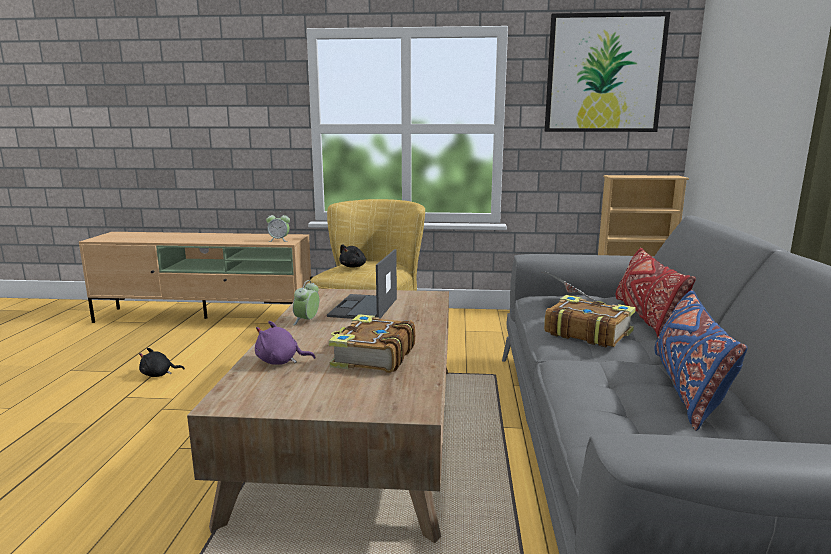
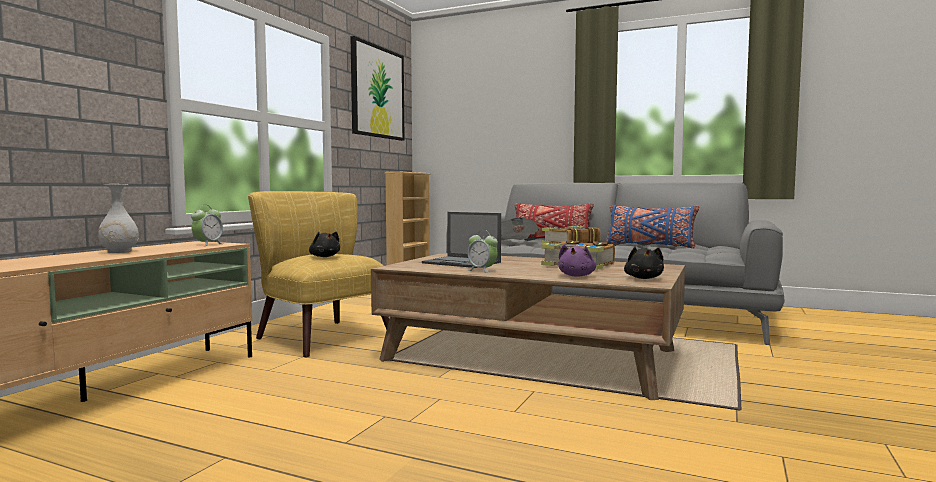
camera: 70 degrees left, 10 degrees down
(159, 374) = (291, 425): black plush toy -> black plush toy (643, 278)
(228, 237) = (119, 251): none -> white vase

